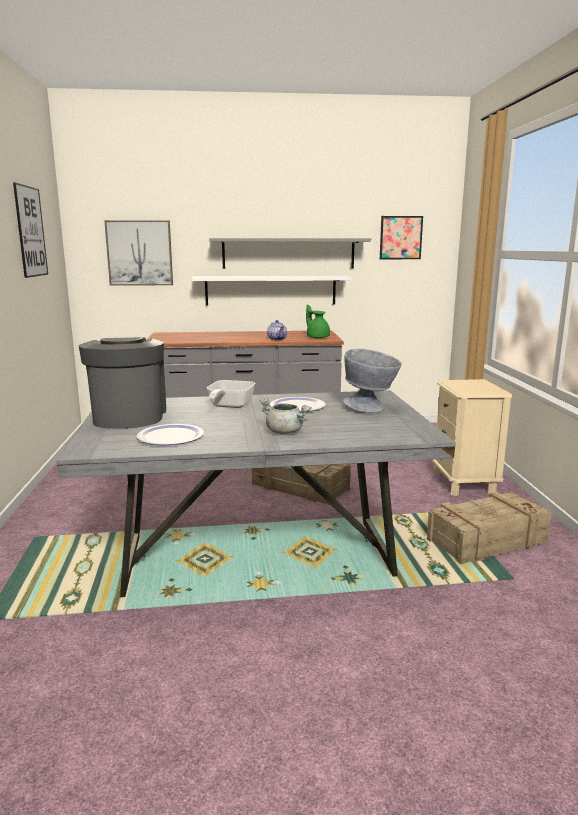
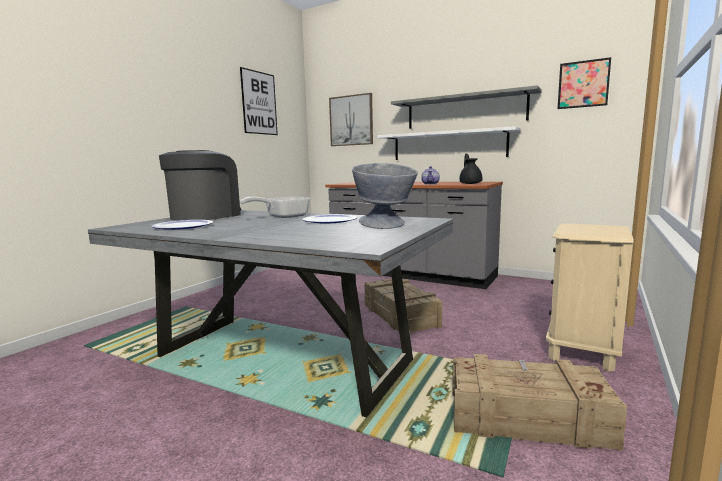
camera: 35 degrees right, 5 degrees down
(285, 432) = (260, 232): grey cooking pot -> none
(317, 337) = (470, 183): green teapot -> black teapot

